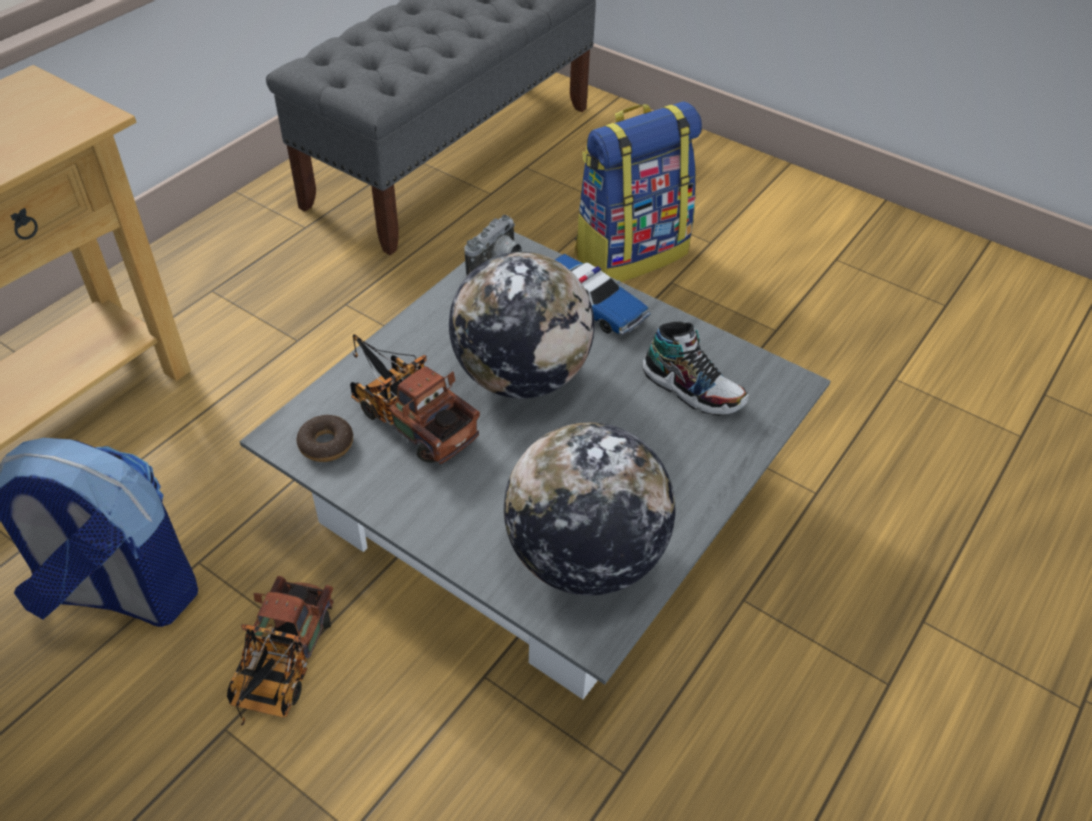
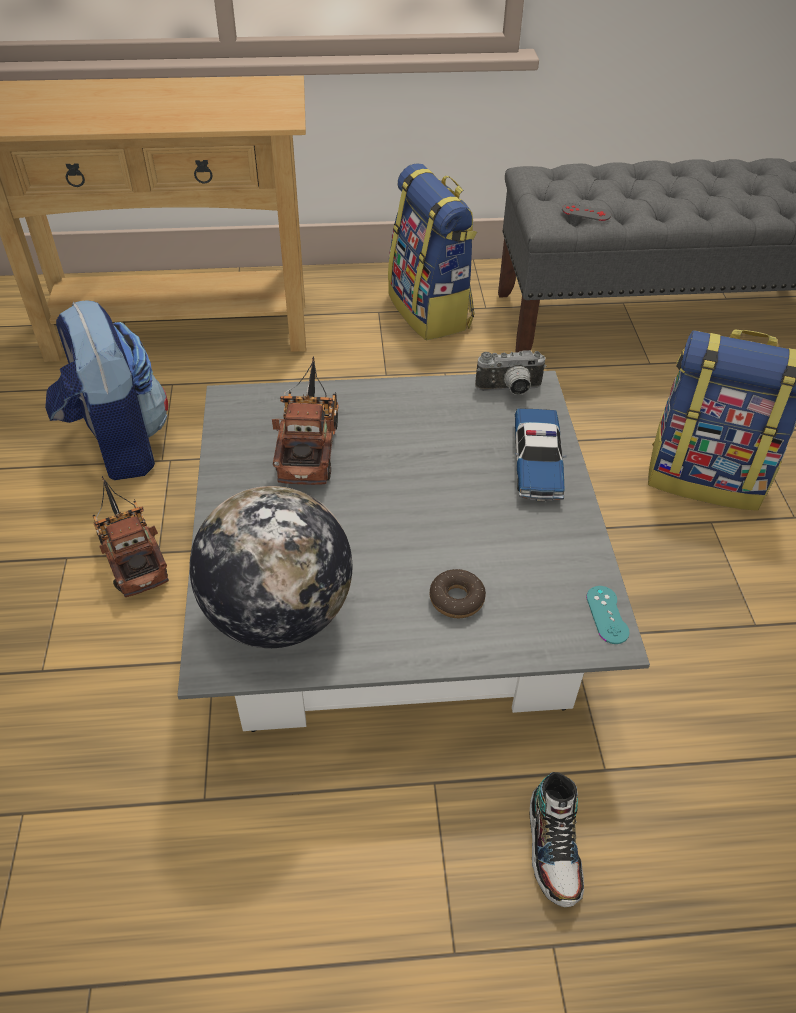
camera: 50 degrees right, 0 degrees up
(261, 259) = (431, 311): none -> backpack
(282, 666) = (131, 551): toy truck -> toy truck turned 90 degrees clockwise
(326, 444) = (244, 422): donut -> donut (456, 599)
(398, 79) = (586, 212): none -> grey game controller
(521, 376) = (414, 472): globe -> none
(692, 389) = (521, 576): shoe -> shoe (554, 848)
(770, 370) = (607, 615): none -> turquoise game controller

